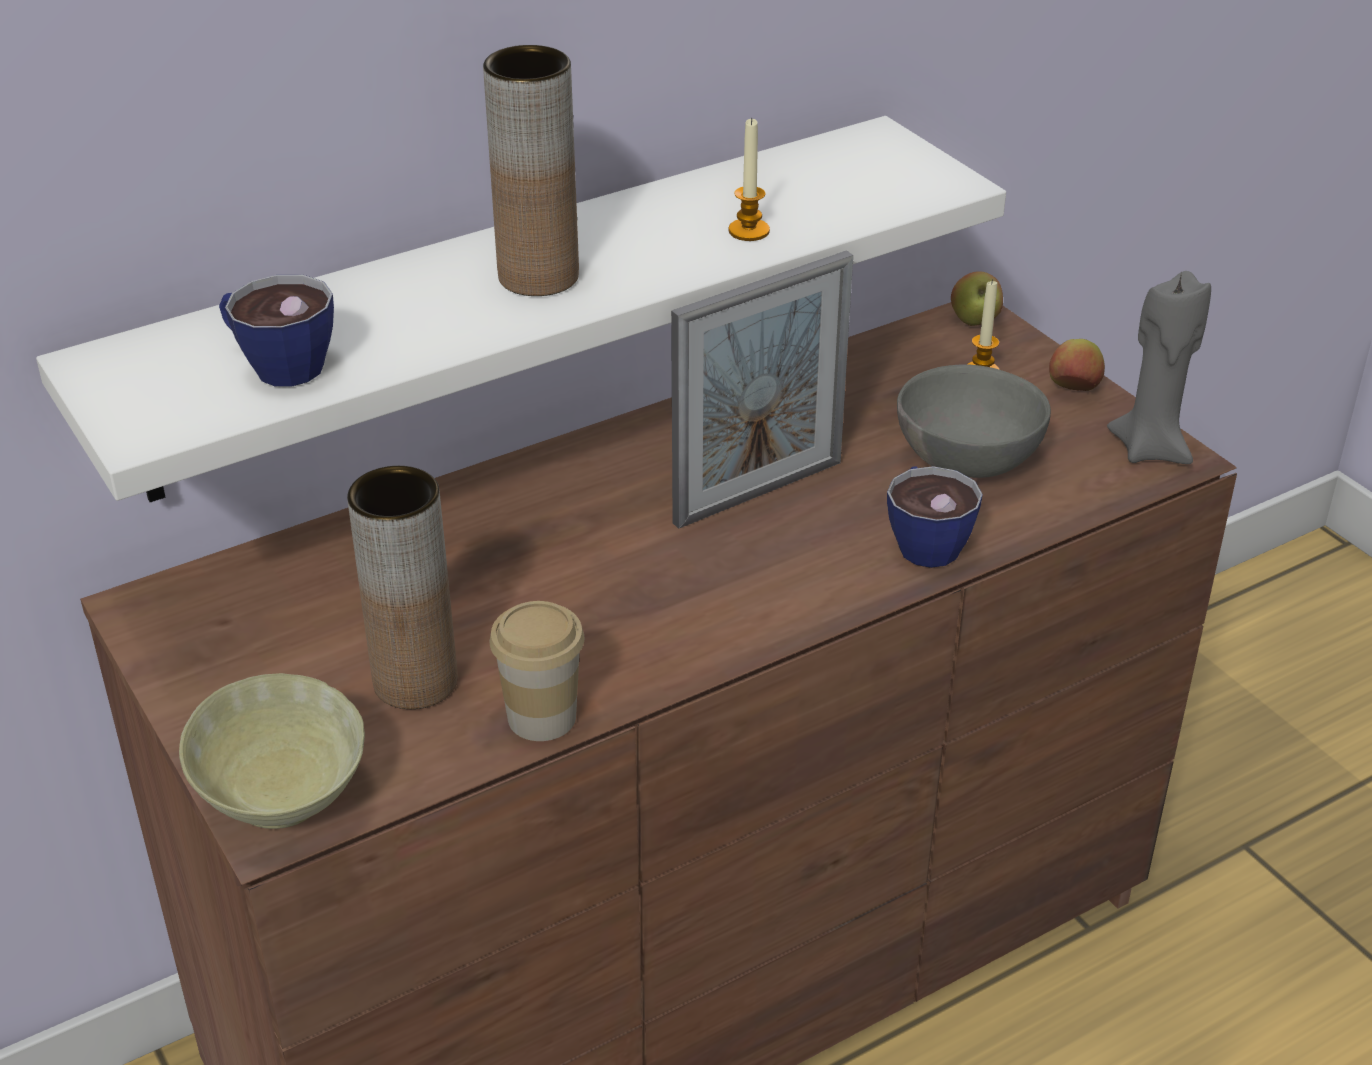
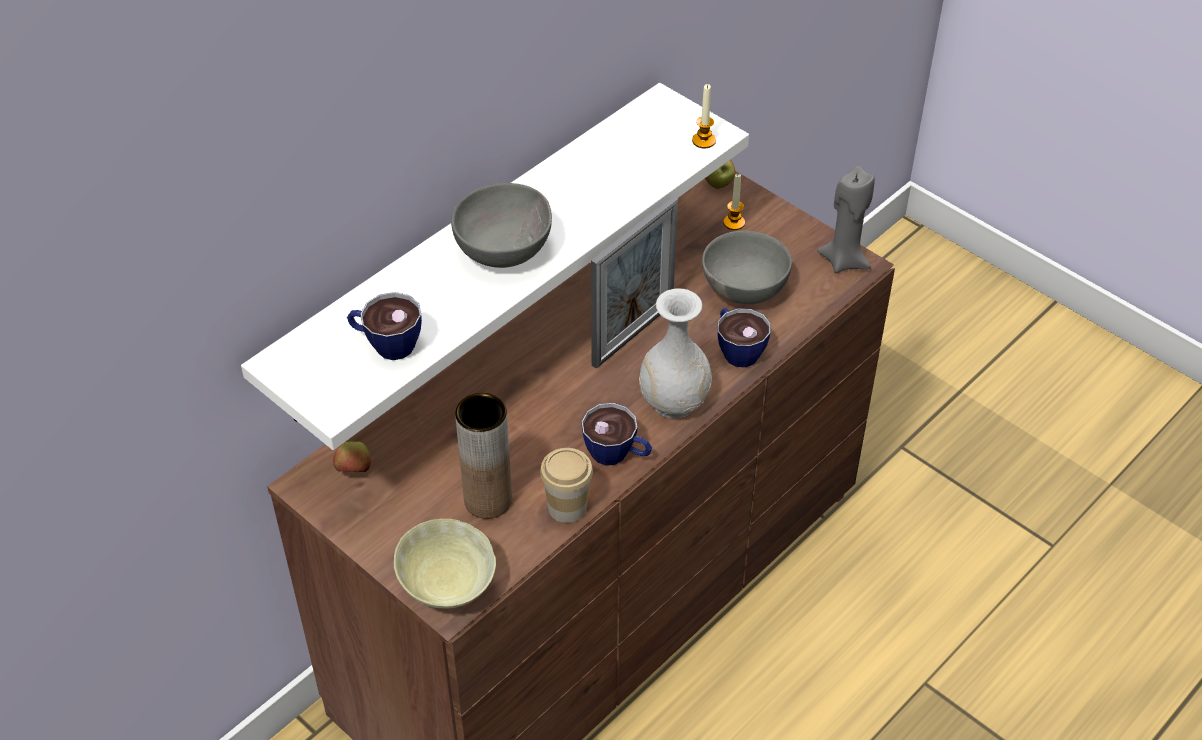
camera: 15 degrees left, 10 degrees up
(538, 277) = (506, 250): brown vase -> grey bowl
(661, 655) = (617, 454): none -> cup
(749, 231) = (613, 192): candle -> candle (704, 141)
(789, 595) = (674, 401): none -> white vase
(1073, 390) = (790, 226): apple -> apple (354, 471)

